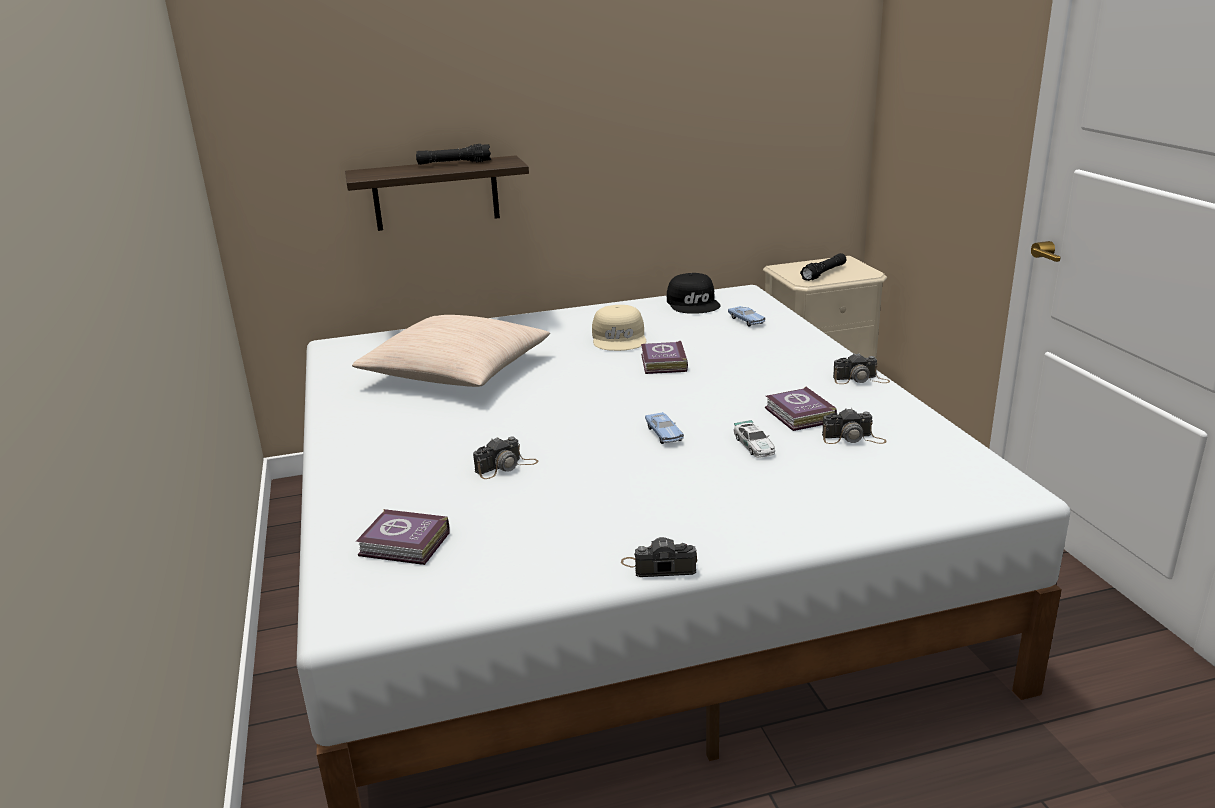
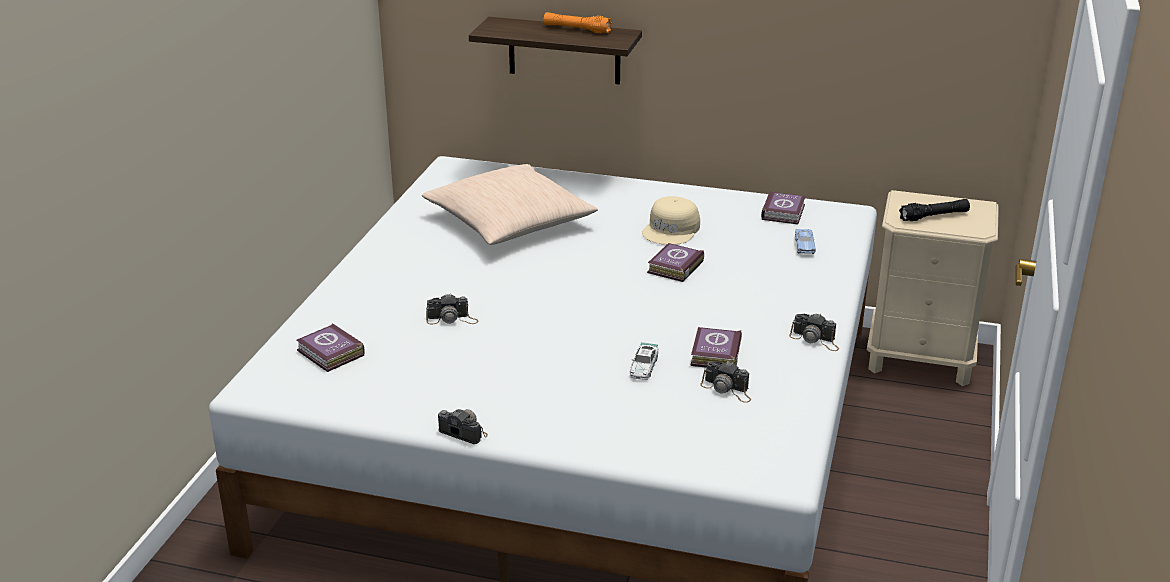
camera: 30 degrees right, 5 degrees up
(454, 163) = (577, 29): black flashlight -> orange flashlight
(663, 434) = (591, 332): blue toy car -> none
(694, 303) = (784, 212): black cap -> book

